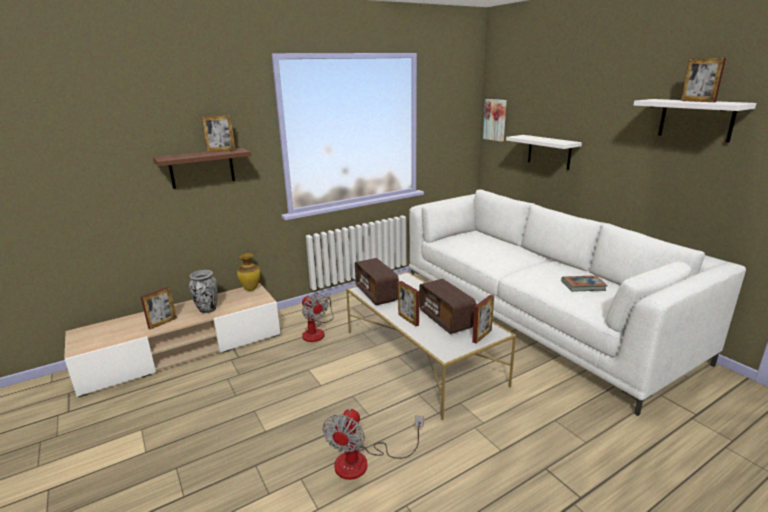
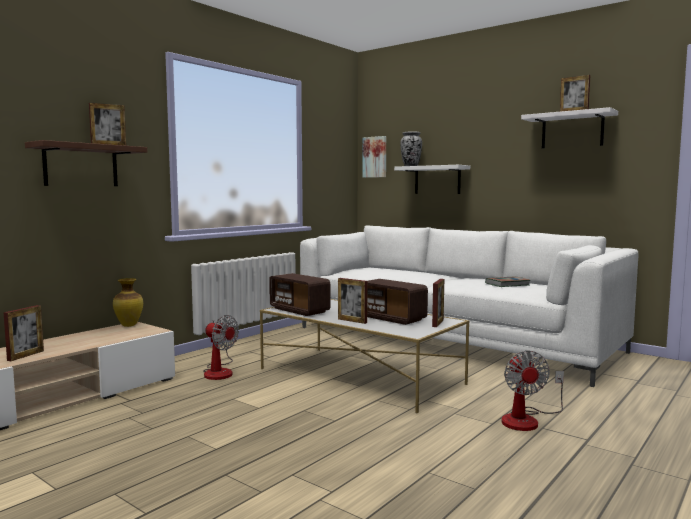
camera: 20 degrees left, 15 degrees down
(207, 310) = (83, 342): vase -> vase (411, 166)
(363, 462) = (356, 452): fan -> fan (527, 419)

